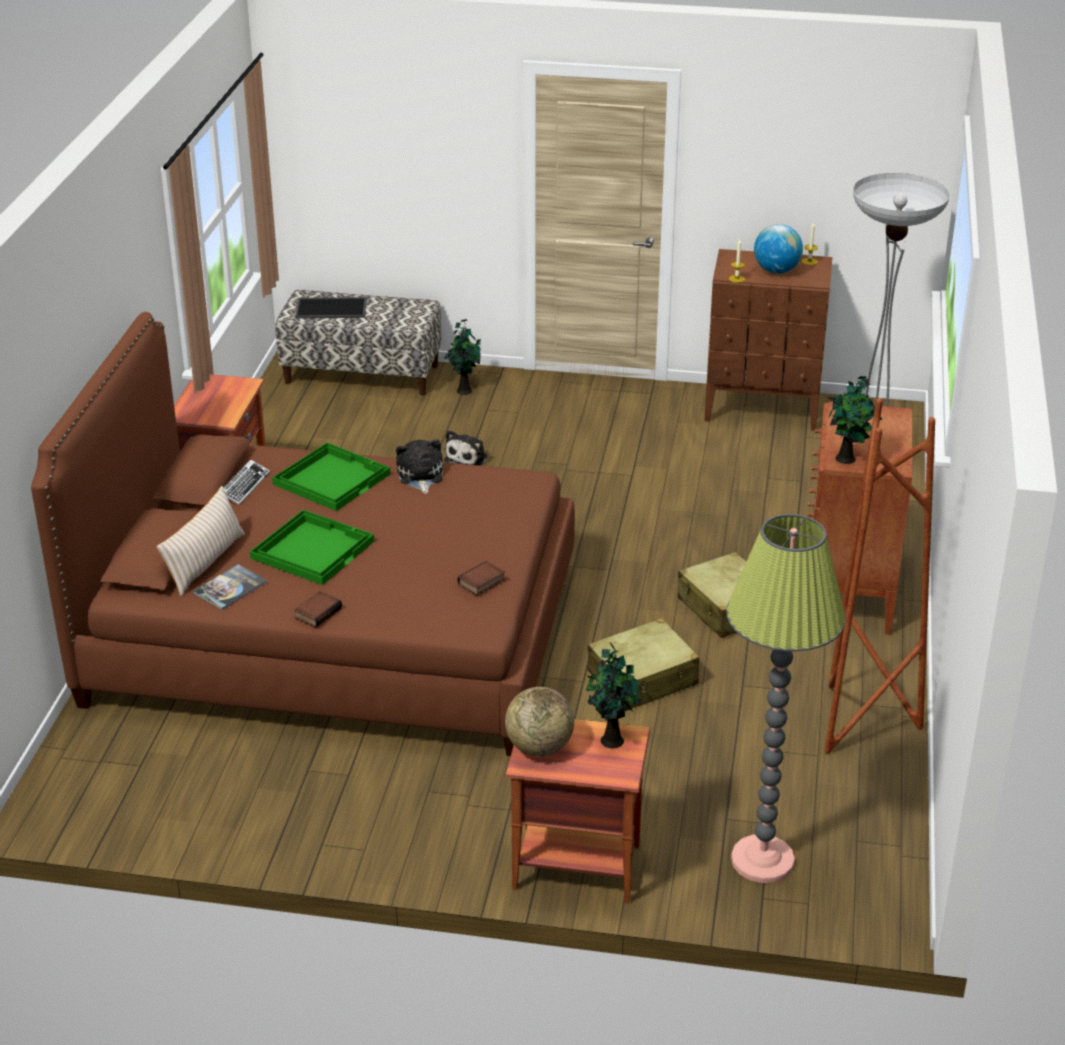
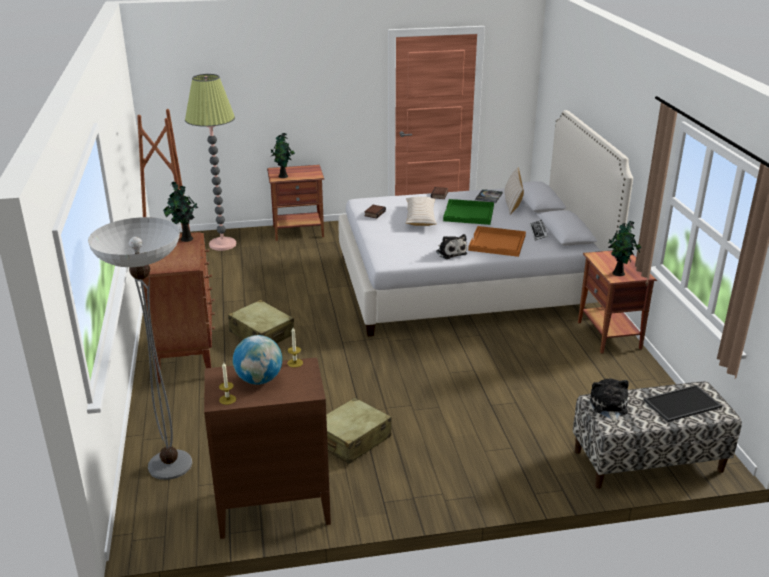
camera: 160 degrees right, 5 degrees down
(331, 478) = (497, 243): green tray -> orange tray
(332, 636) = (468, 283): brown bed -> white bed
(406, 557) = (420, 217): none -> beige pillow
(463, 390) = (548, 464): potted plant -> potted plant (619, 273)
(468, 457) = (488, 399): plush toy -> plush toy (608, 407)
(539, 747) = (311, 171): globe -> none
(643, 678) = (297, 293): beige suitcase -> beige suitcase (351, 440)

